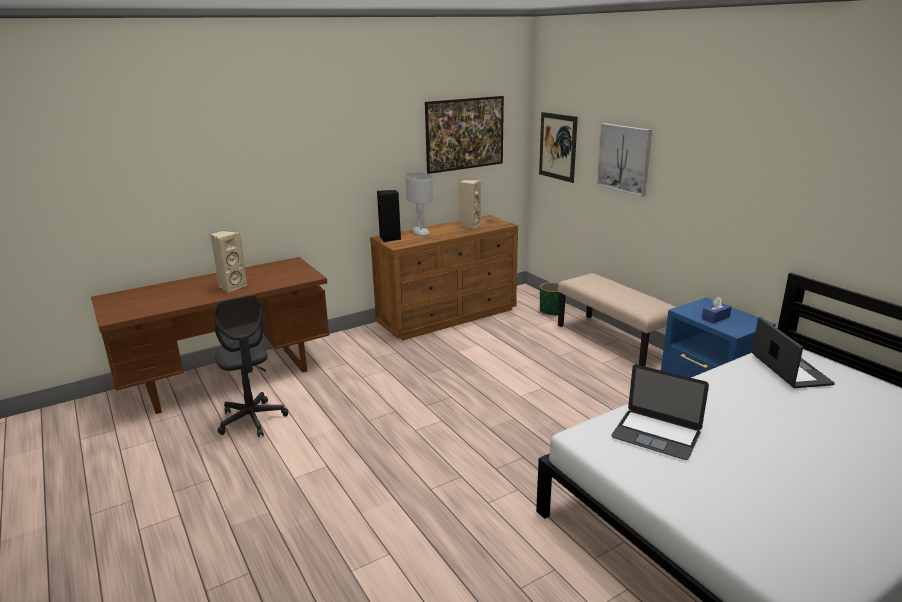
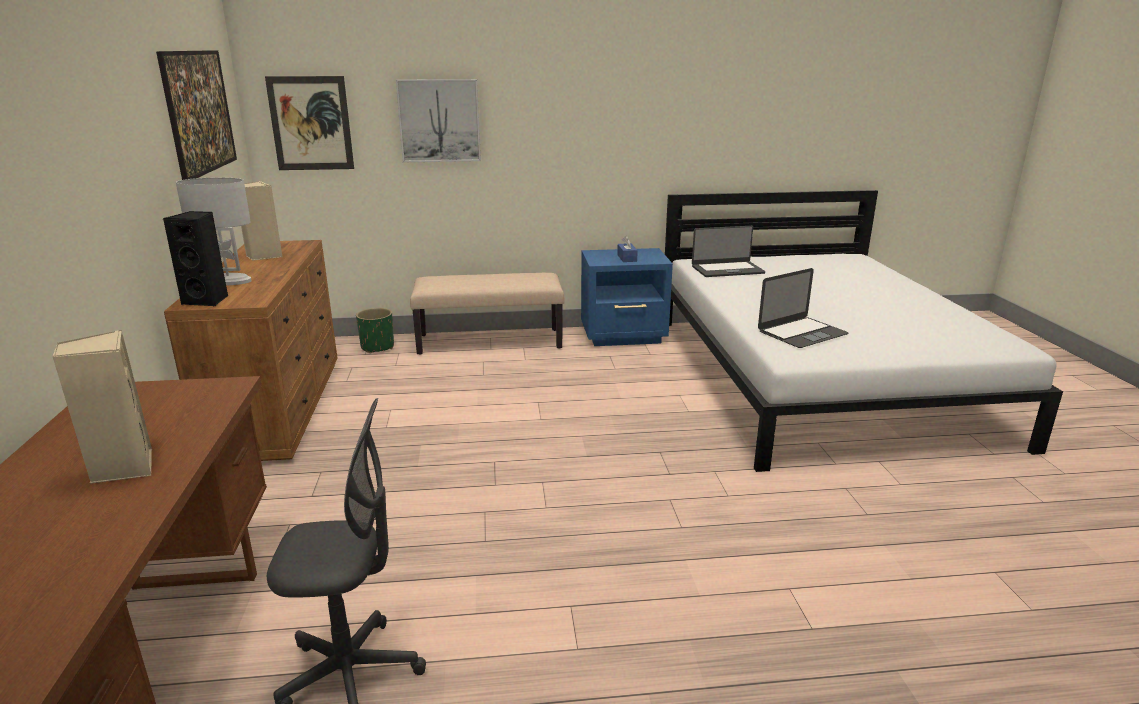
camera: 65 degrees left, 0 degrees up
(789, 369) = (727, 269): laptop -> laptop turned 150 degrees clockwise

